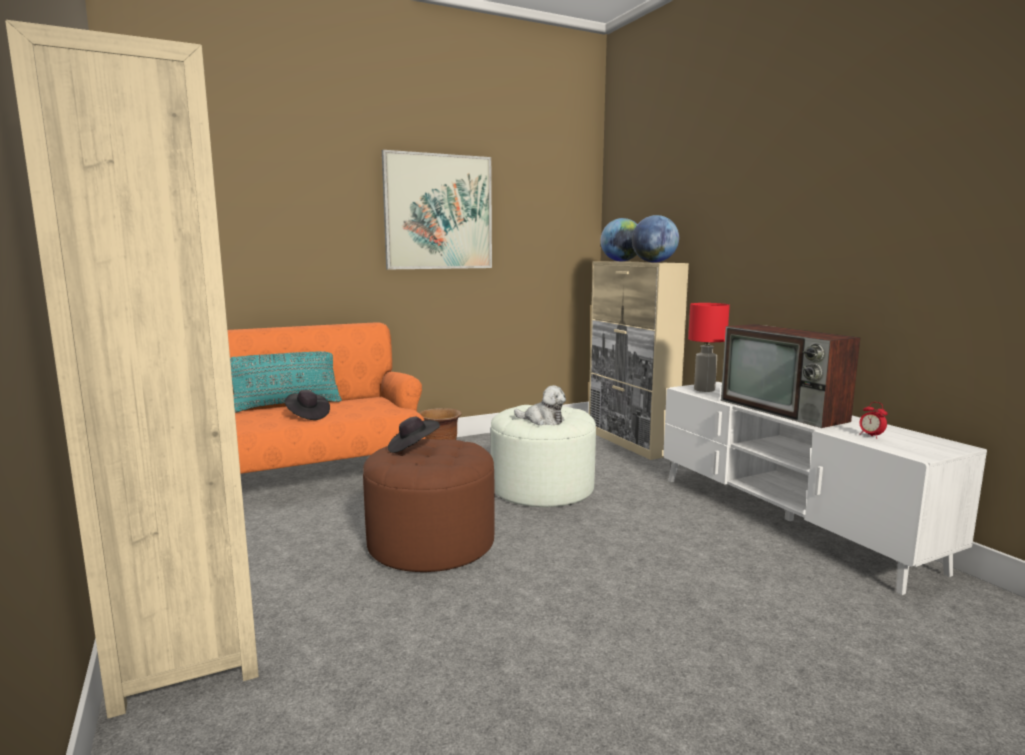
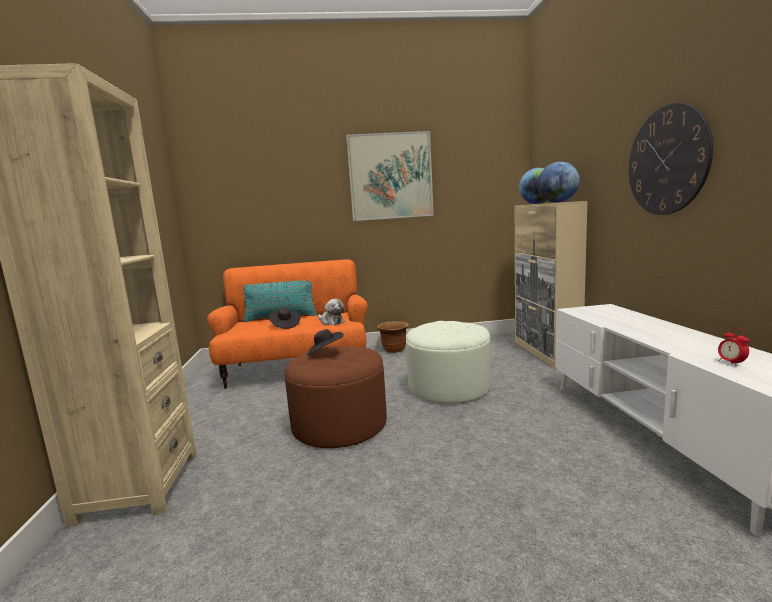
camera: 20 degrees right, 0 degrees up
(542, 420) = (441, 334): plush toy -> plush toy (331, 322)
(705, 390) = (590, 311): red table lamp -> none
(784, 411) = (653, 333): television -> none
(787, 229) = (667, 160): none -> wall clock

